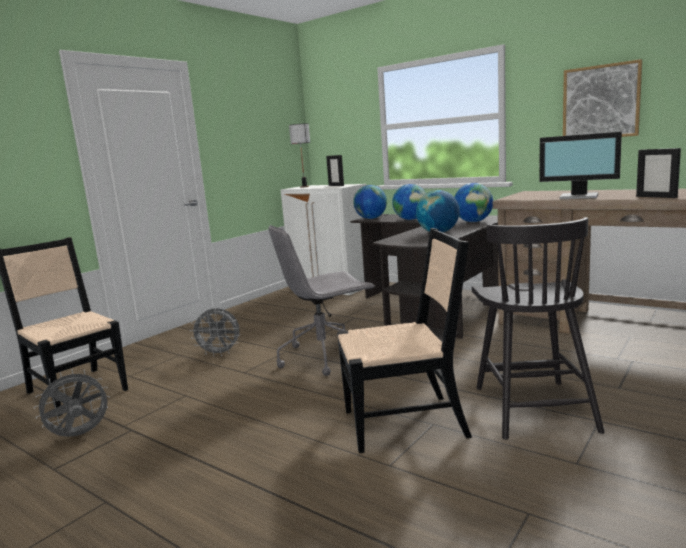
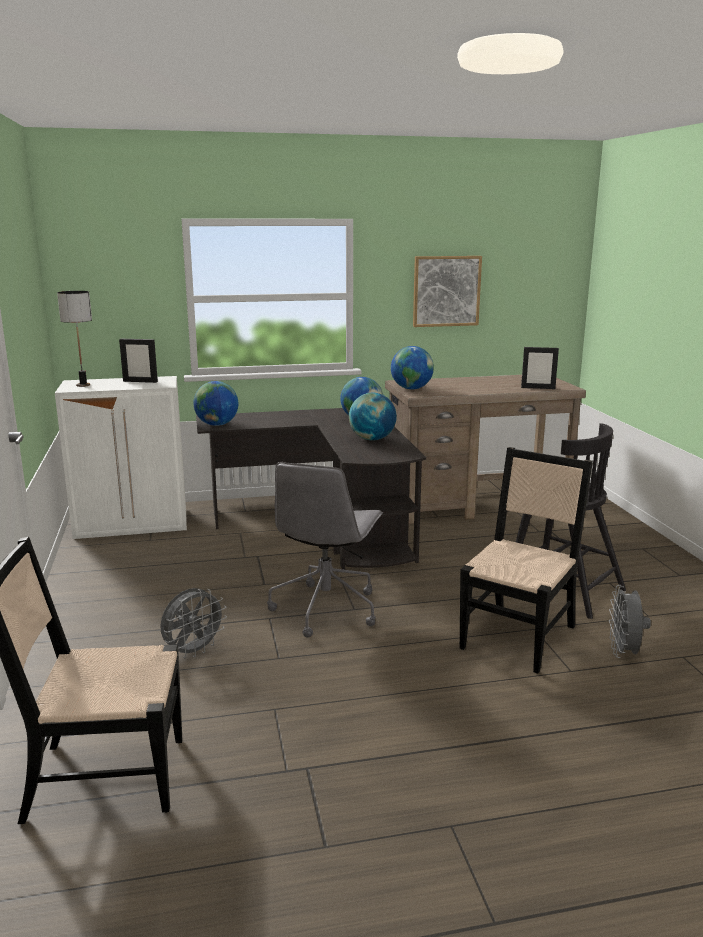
camera: 50 degrees left, 5 degrees up
(80, 435) = (261, 808): grey fan -> grey fan (624, 653)
(411, 219) = (277, 422): globe -> globe (411, 389)
(579, 197) = (476, 390): monitor -> none

